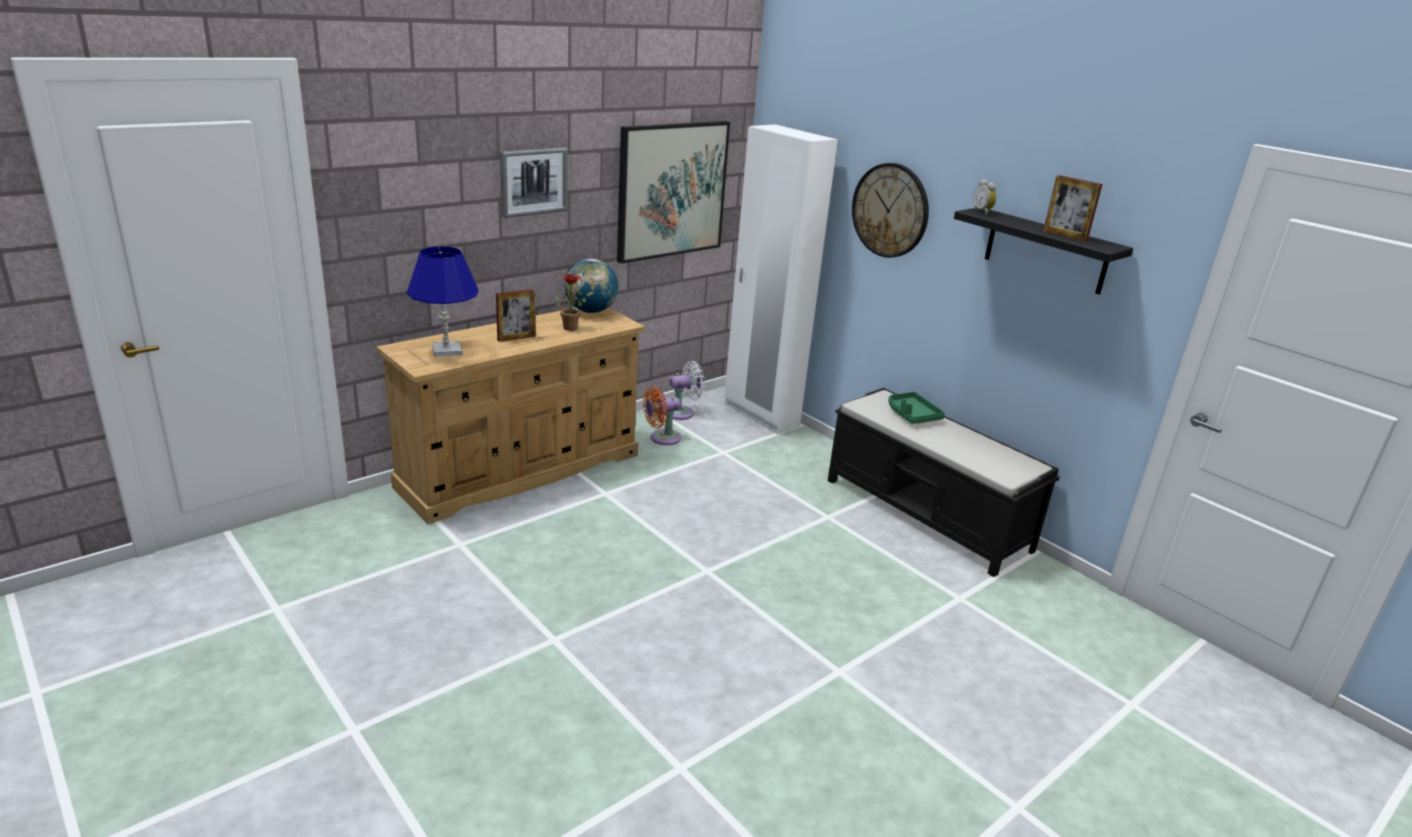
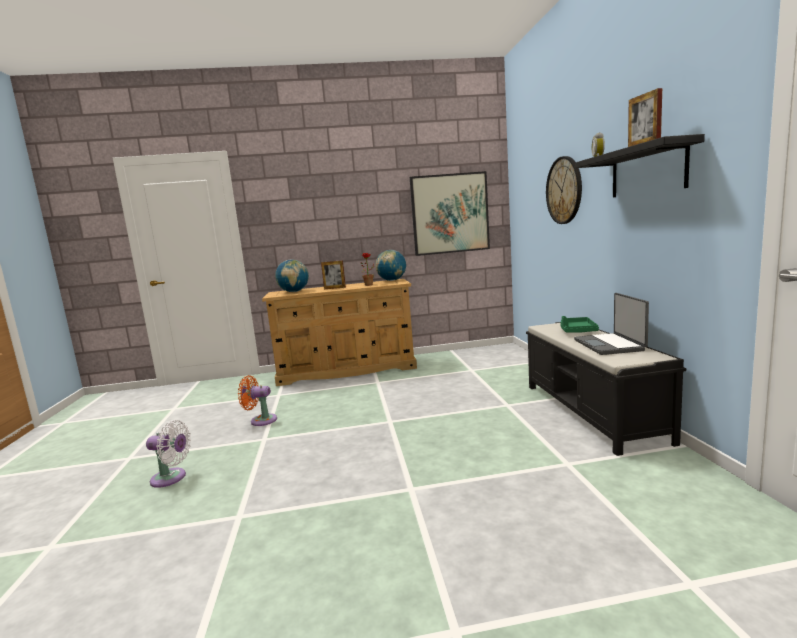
camera: 35 degrees right, 15 degrees down
(446, 350) = (294, 292): blue table lamp -> globe
(533, 181) = (356, 208): picture -> none
(662, 438) = (441, 362): orange fan -> orange fan (261, 420)
(682, 412) = (467, 353): white fan -> white fan (171, 478)
(760, 415) = (517, 356): white wardrobe -> none
(973, 446) = (610, 345): none -> laptop

